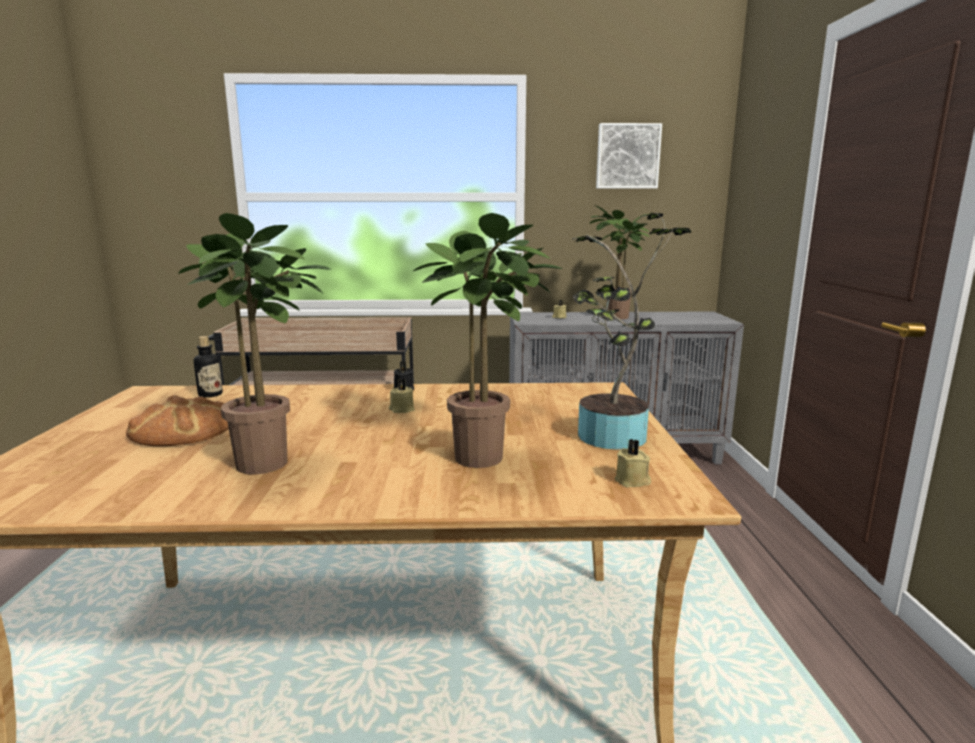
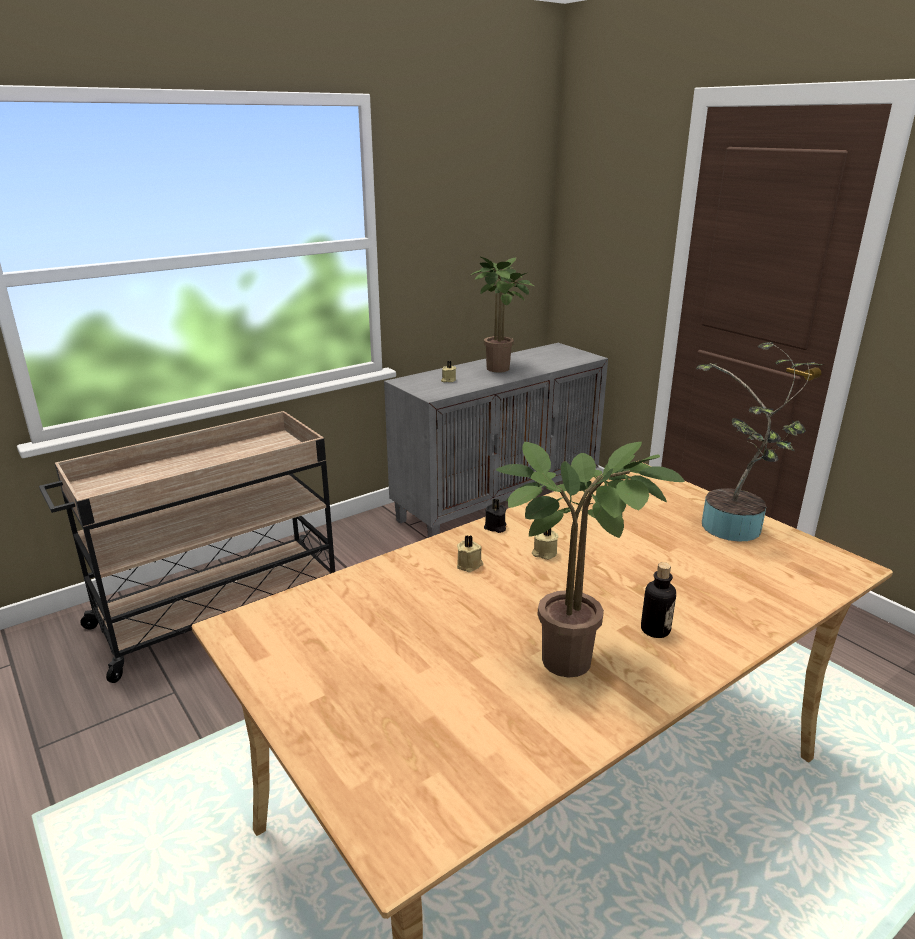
camera: 35 degrees left, 10 degrees up
(182, 430) = (410, 657): bread -> none
(210, 394) = (324, 601): bottle -> bottle (655, 630)
(487, 459) = (702, 582): potted plant -> none
(627, 156) = (471, 187): picture -> none
(633, 481) = (809, 566): beige candle -> beige candle (470, 565)

